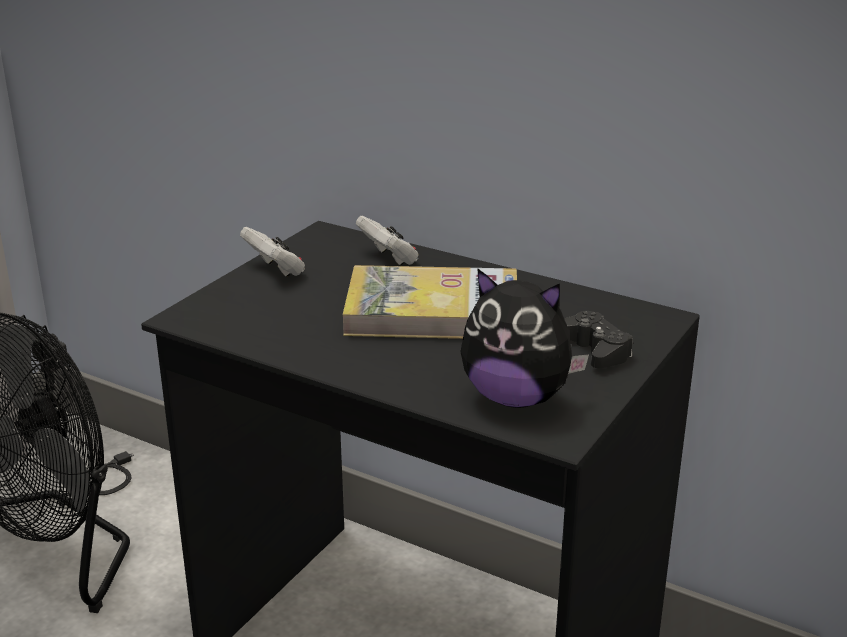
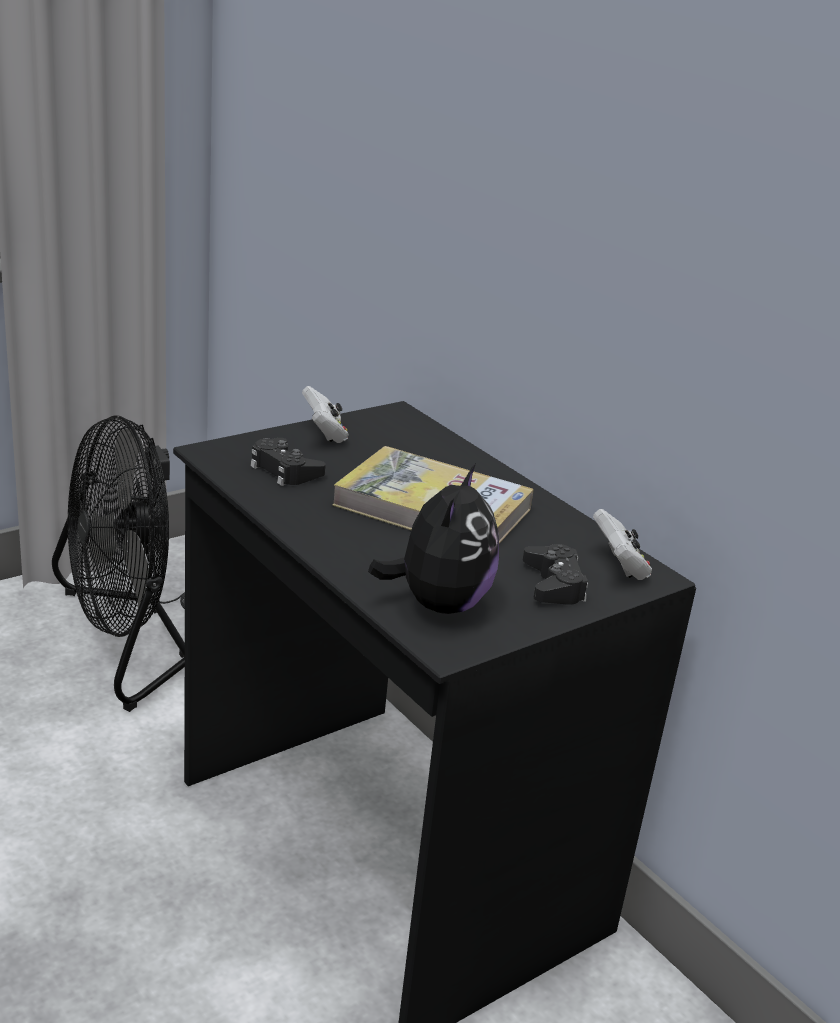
camera: 20 degrees right, 0 degrees up
(269, 315) = (284, 470): none -> black game controller
(389, 259) = (436, 451): white game controller -> white game controller (619, 566)
(516, 397) = (438, 604): plush toy -> plush toy turned 120 degrees counterclockwise

